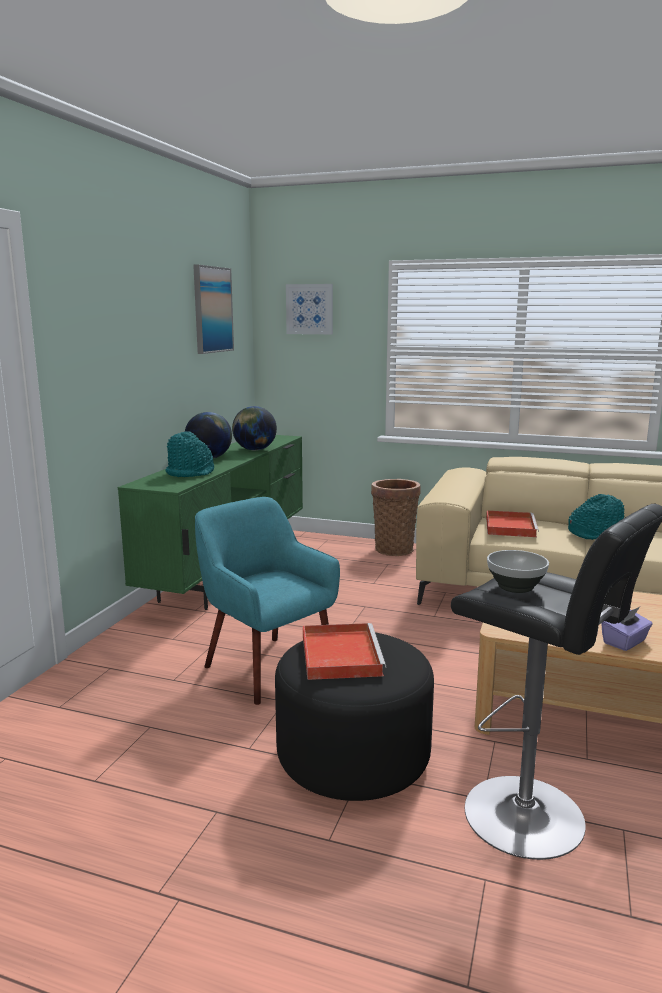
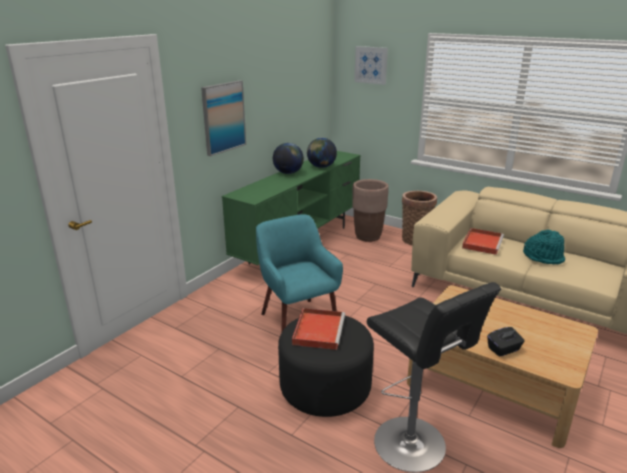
camera: 15 degrees right, 10 degrees up
(191, 473) = (270, 186): turquoise hat -> none
(212, 310) = (298, 69): picture -> picture (223, 117)
(326, 551) = (368, 236): none -> brown planter
(515, 587) = (408, 315): bowl -> none
(625, 642) = (504, 349): purple tissue box -> black tissue box

